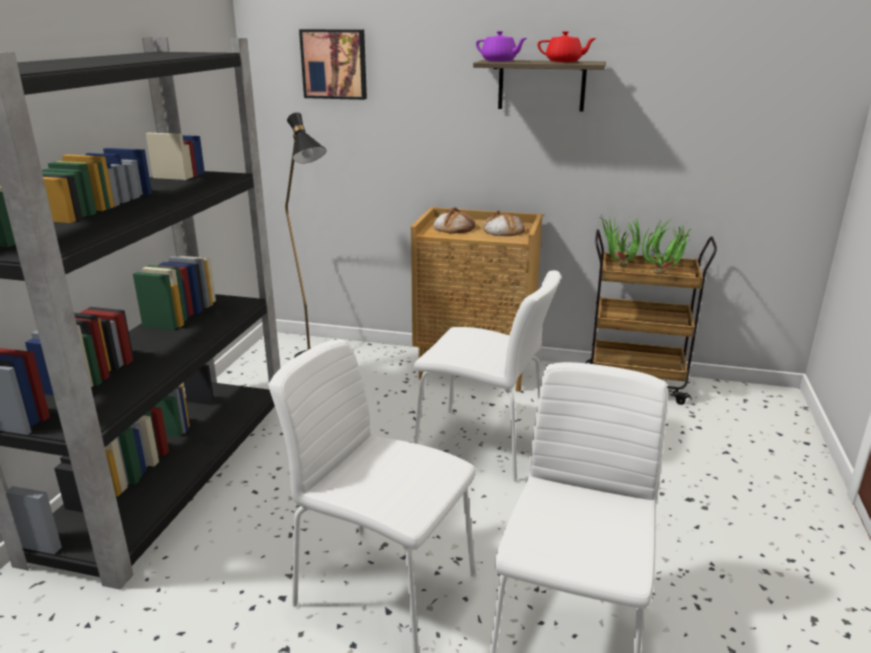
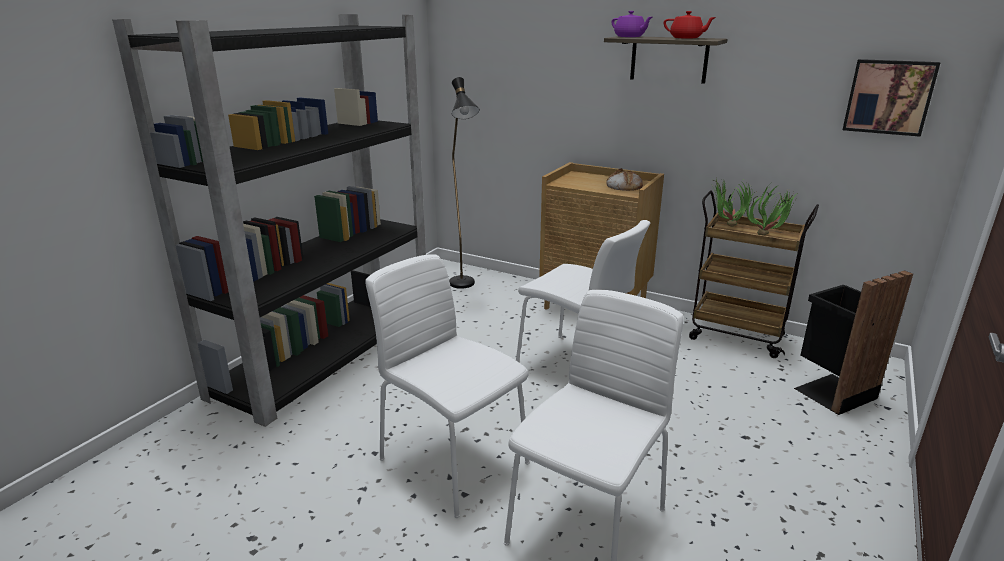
camera: 15 degrees right, 0 degrees up
(334, 64) = (499, 38): picture -> picture (889, 97)
(454, 227) = (582, 180): bread -> none
(749, 433) = (831, 391): none -> black trash can

